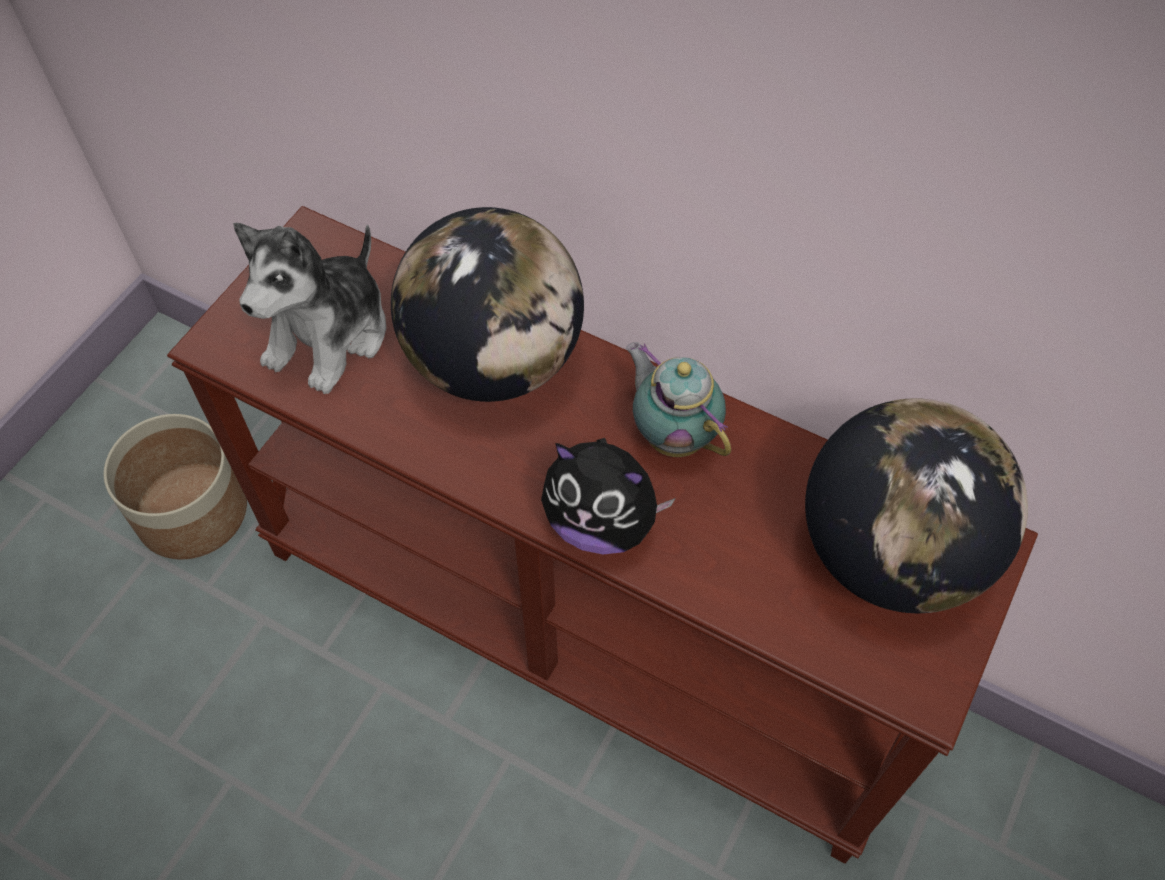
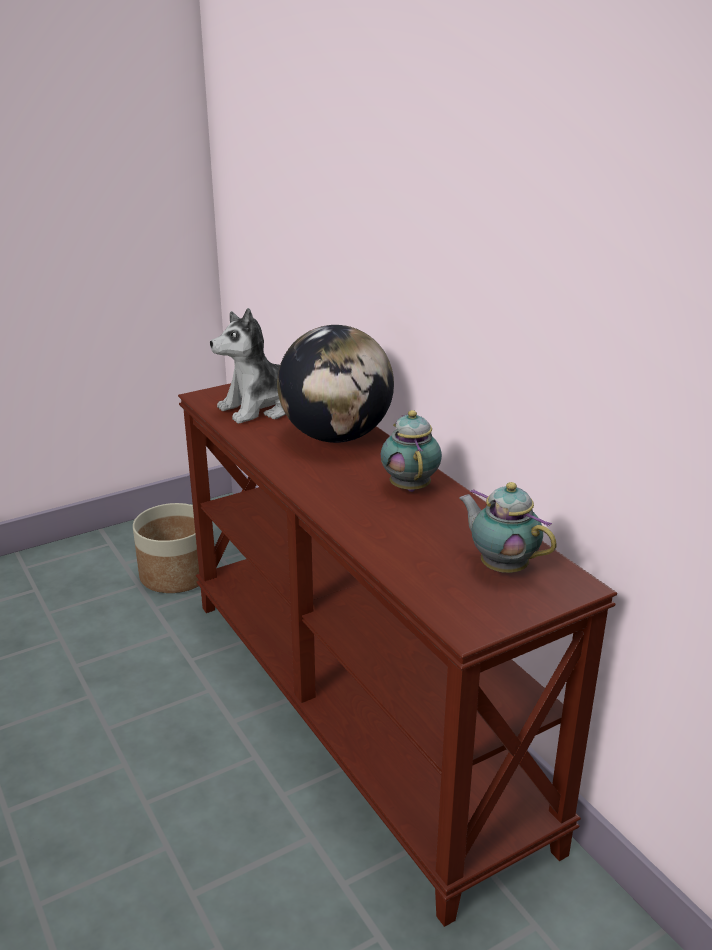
camera: 30 degrees right, 30 degrees down
(601, 522) = (334, 503): plush toy -> none
(890, 553) = (501, 567): globe -> teapot

